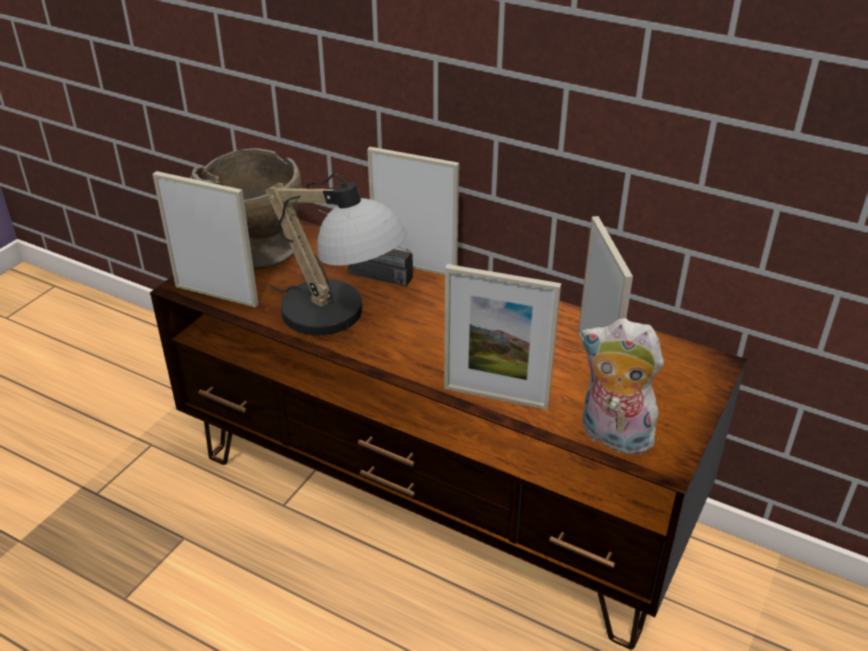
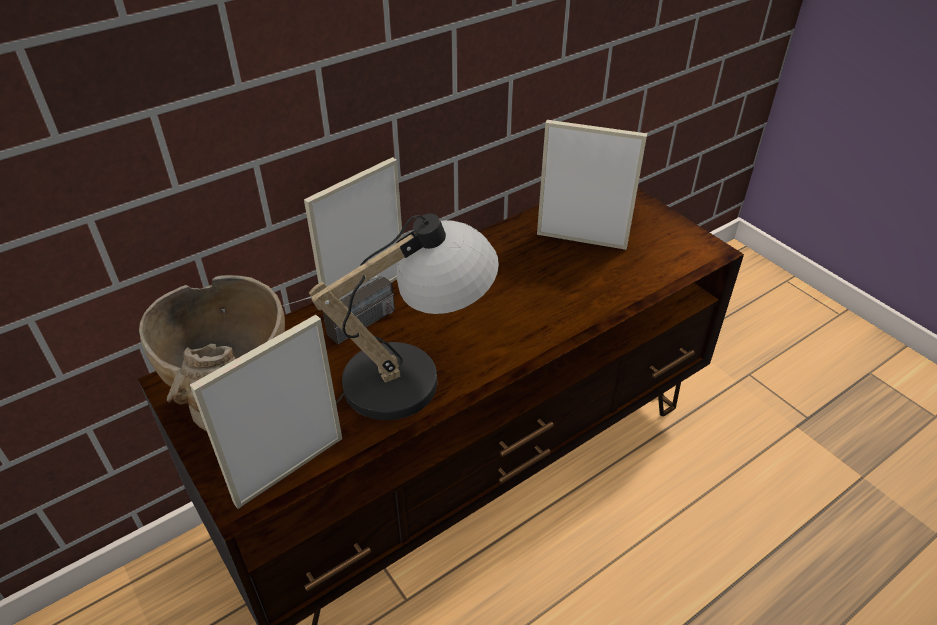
camera: 65 degrees left, 5 degrees up
(496, 397) = (594, 307): picture frame -> none
(612, 437) = (672, 263): plush toy -> none

